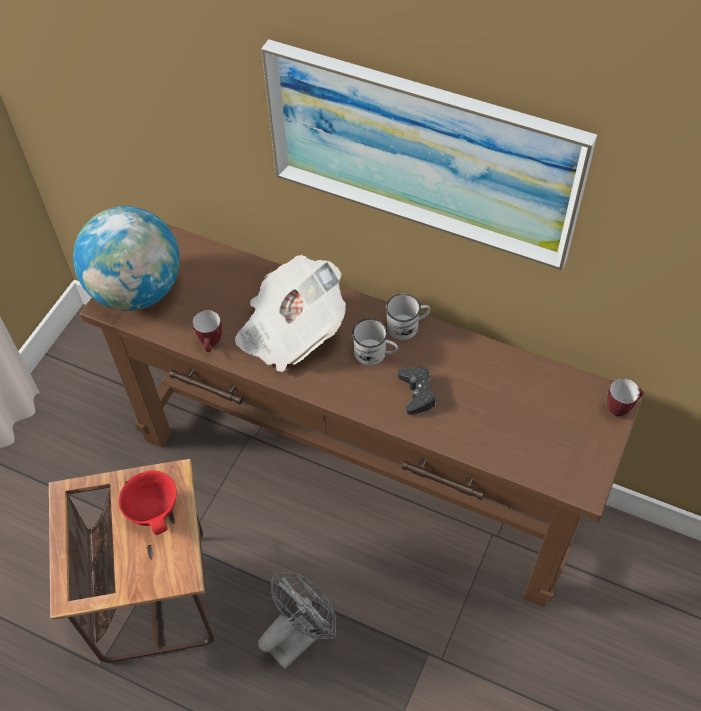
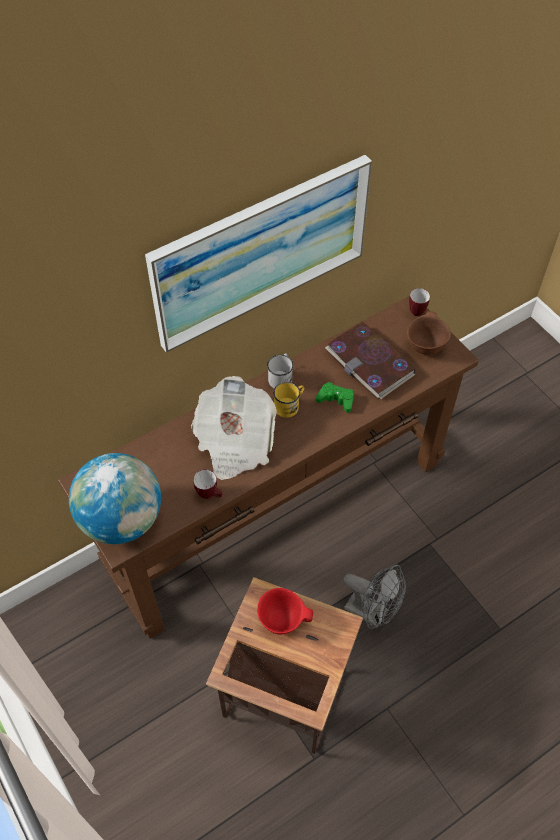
camera: 60 degrees left, 0 degrees up
(299, 635) = (372, 613): grey fan -> grey fan turned 135 degrees clockwise
(375, 354) = (289, 405): white mug -> yellow mug
(417, 393) = (336, 399): black game controller -> green game controller
(497, 400) = (370, 363): none -> book
(571, 444) = (425, 346): none -> brown bowl

